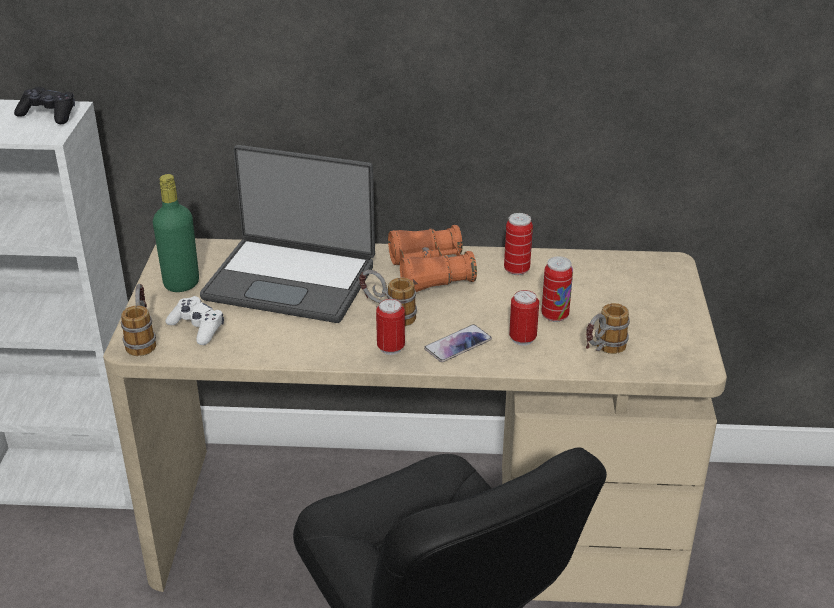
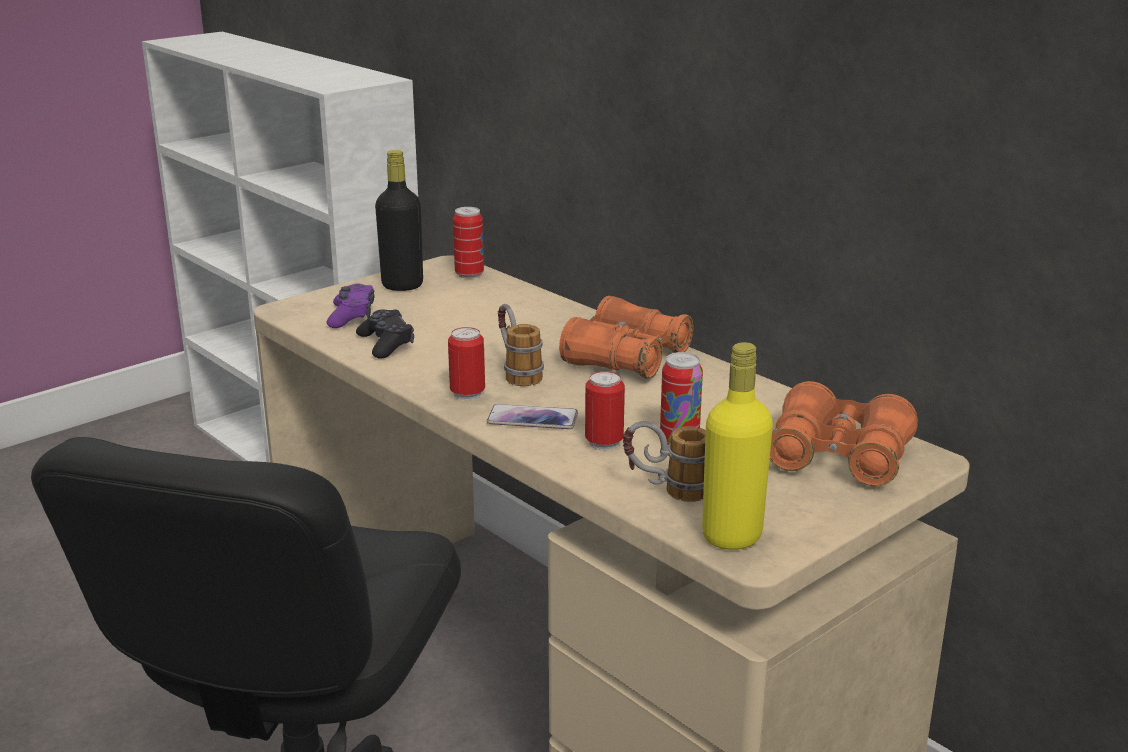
camera: 45 degrees right, 10 degrees down
(48, 114) = (361, 78): black game controller -> black game controller (386, 344)
(142, 339) = (301, 306): mug -> none
(181, 284) = (402, 285): green bottle -> black bottle
(197, 328) = (352, 316): white game controller -> purple game controller
(291, 280) = (490, 316): laptop -> none
(516, 270) = (719, 391): can -> can (469, 274)
(637, 283) = (838, 457): none -> orange binoculars
(672, 360) = (732, 536): none -> yellow bottle

